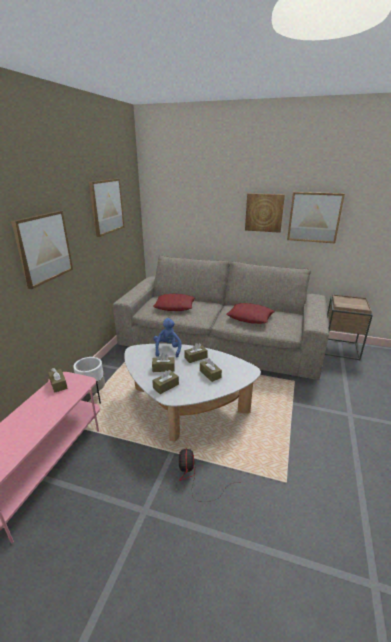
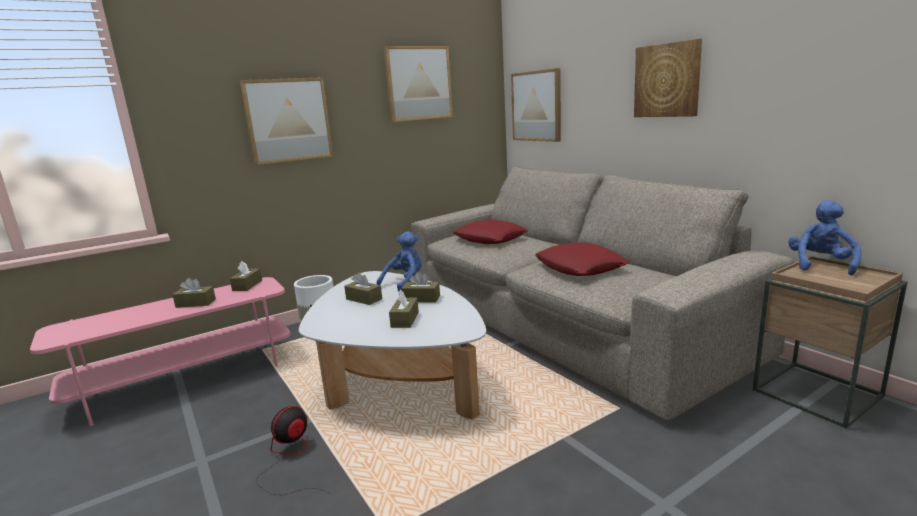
camera: 40 degrees right, 10 degrees down
(166, 386) = (333, 316): brown tissue box -> brown tissue box (196, 303)
(314, 217) = (762, 78): picture -> picture (536, 106)
(340, 298) = (820, 265): none -> blue plush toy

